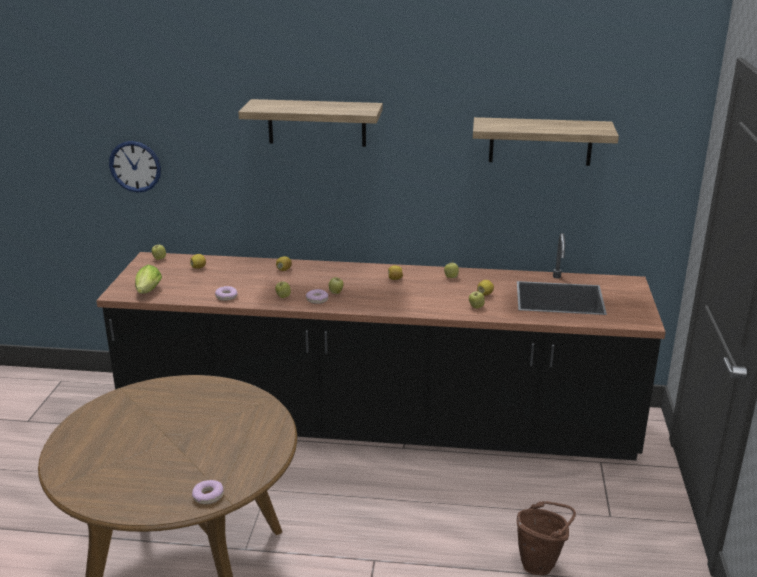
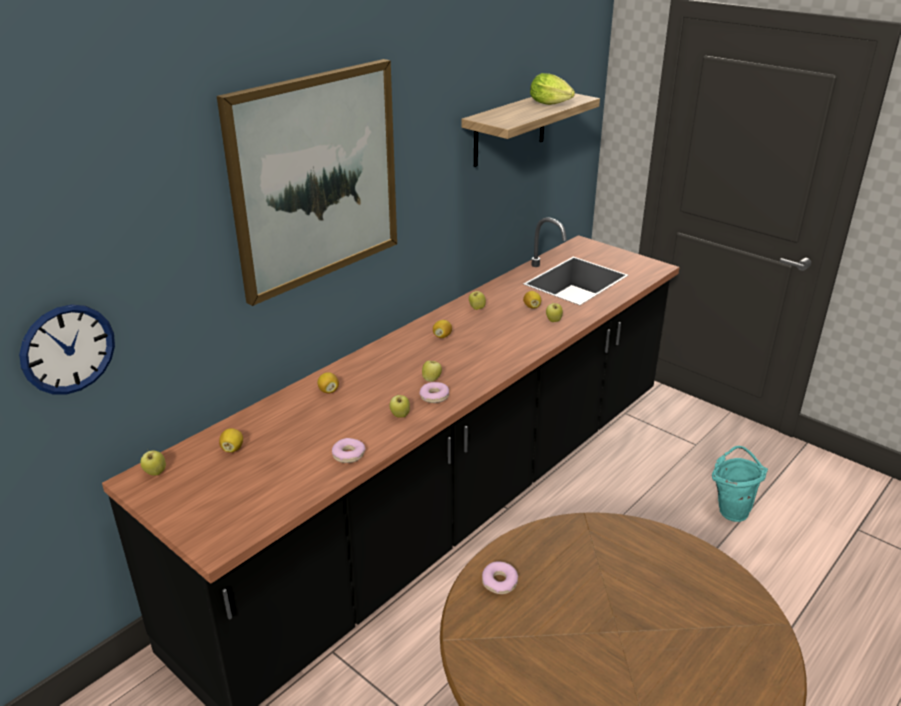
camera: 55 degrees left, 5 degrees up
(147, 292) = (250, 516): lettuce -> lettuce (552, 104)
(208, 496) = (763, 638): donut -> donut (499, 582)
(316, 123) = (315, 179): shelf -> picture
(541, 563) = (731, 509): brown bucket -> turquoise bucket

